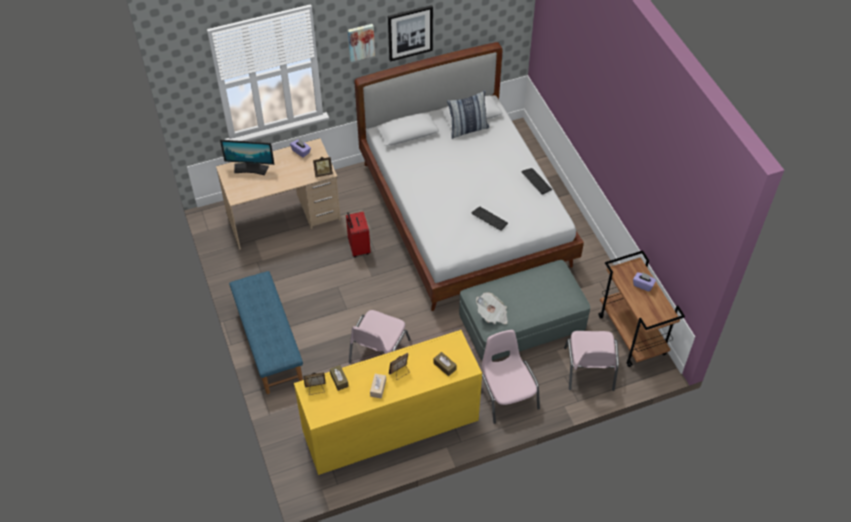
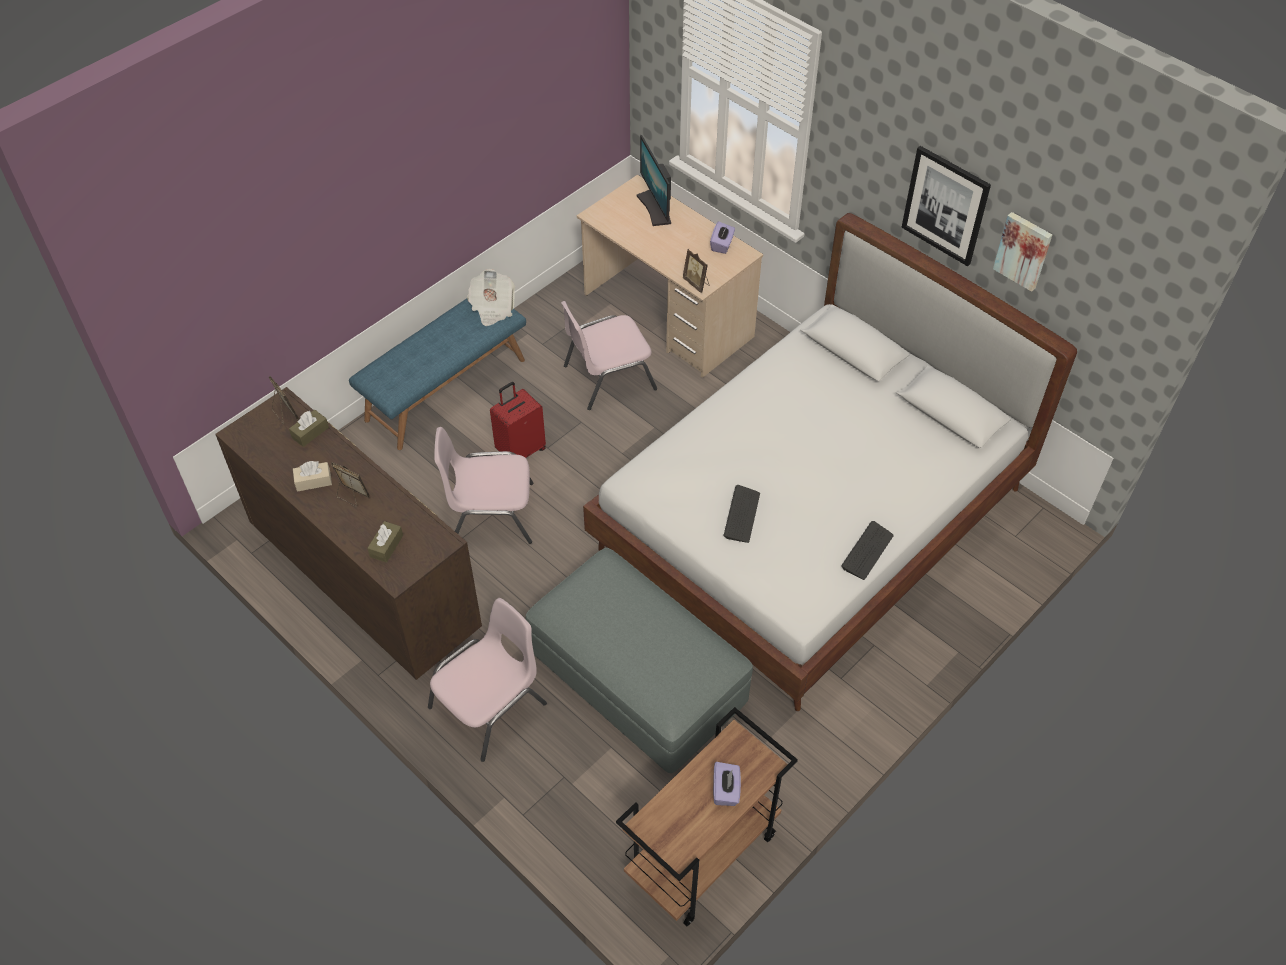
camera: 65 degrees right, 0 degrees up
(358, 248) = (664, 417): red suitcase -> red suitcase (520, 450)
(360, 41) = (872, 156): picture -> picture (1023, 250)
(389, 429) = (364, 578): yellow dresser -> brown dresser
(468, 129) = (917, 419): pillow -> none
(492, 314) = (575, 601): newspaper -> newspaper (492, 308)
(589, 370) = (594, 811): pink chair -> pink chair (607, 377)

